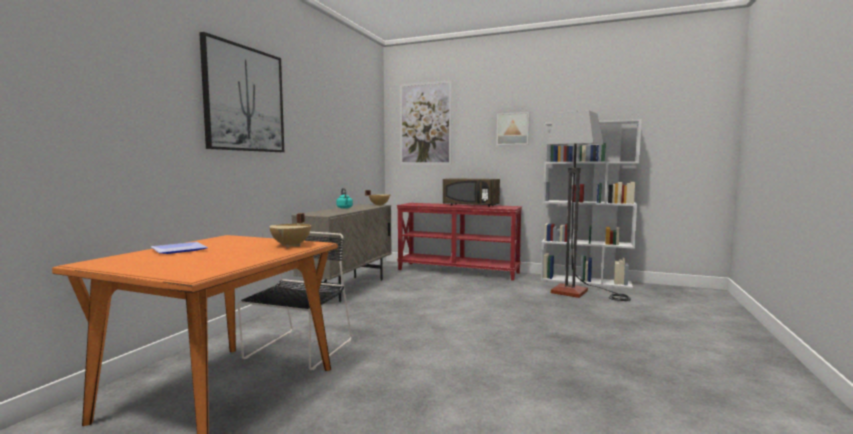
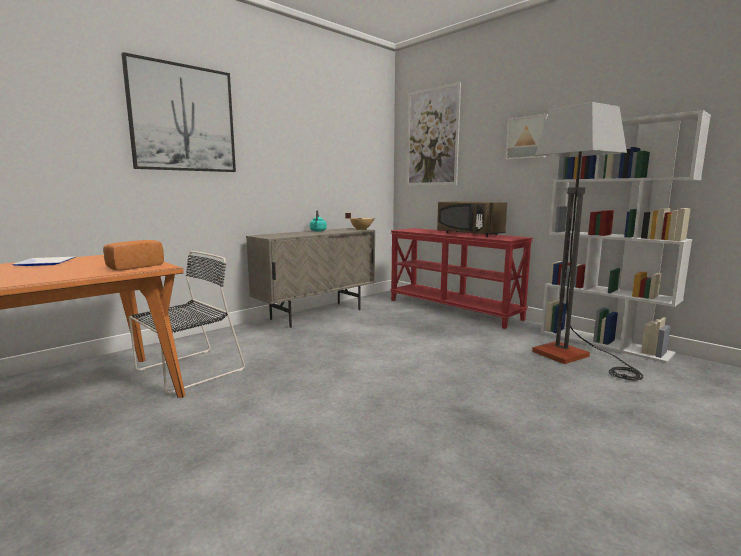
camera: 25 degrees right, 5 degrees up
(292, 245) = (133, 267): beige cooking pot -> bread

